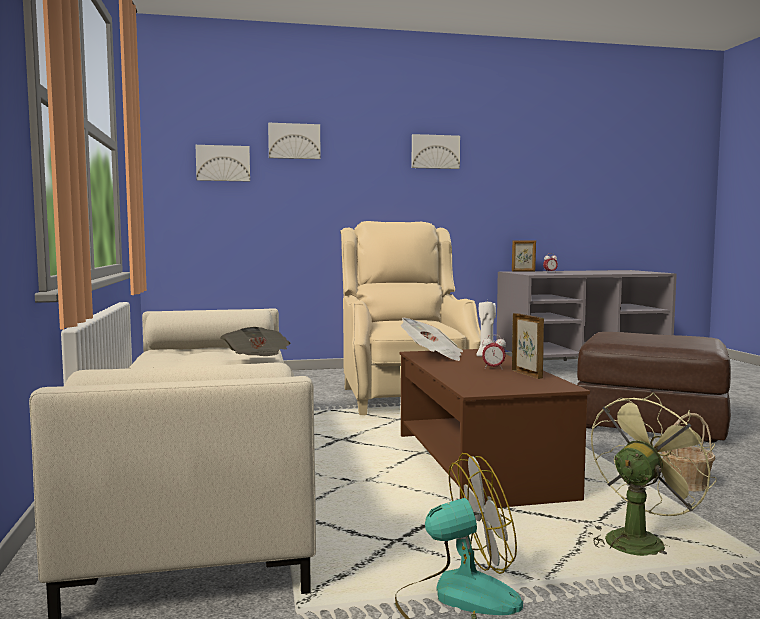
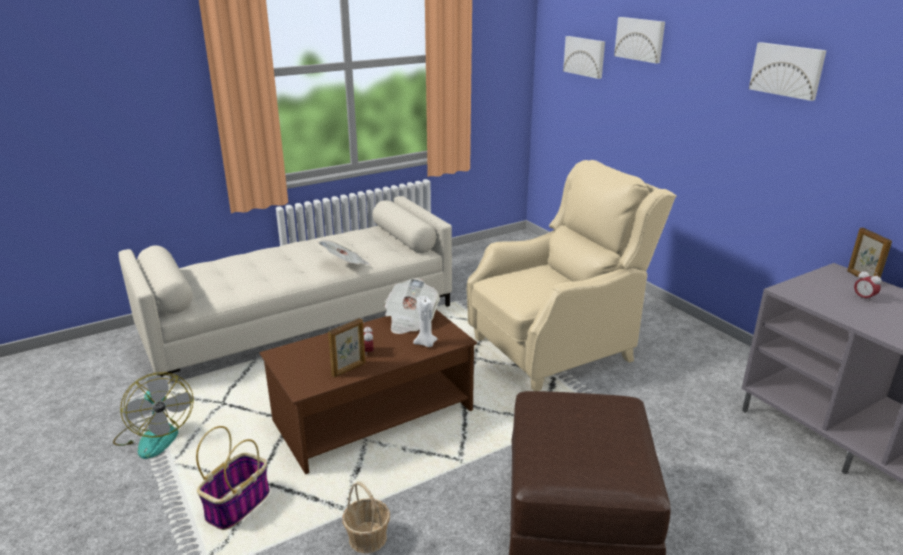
camera: 70 degrees right, 20 degrees up
(638, 539) = (238, 504): green fan -> basket

